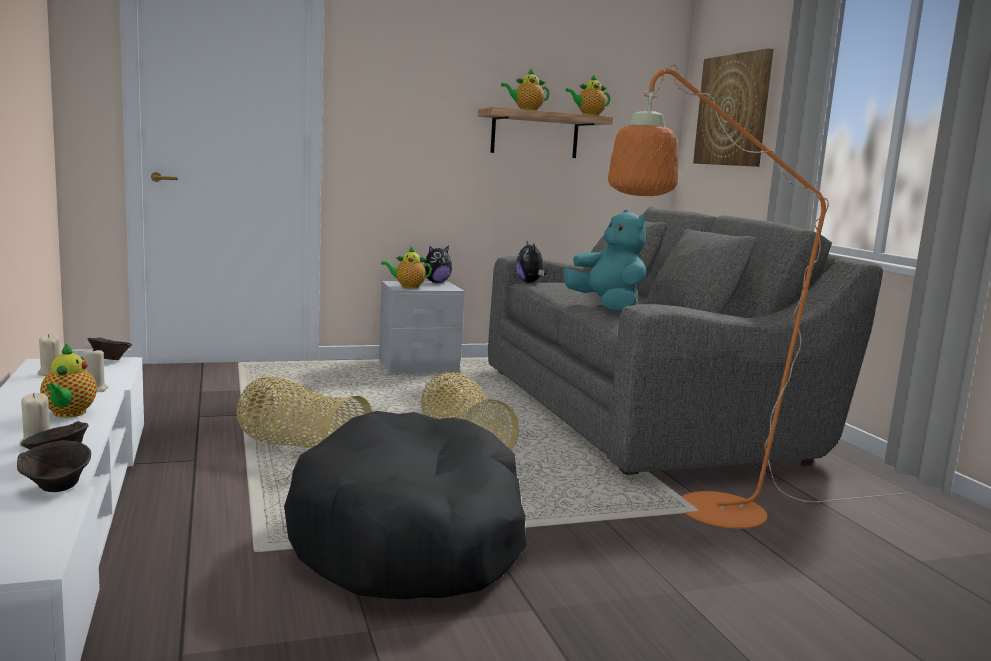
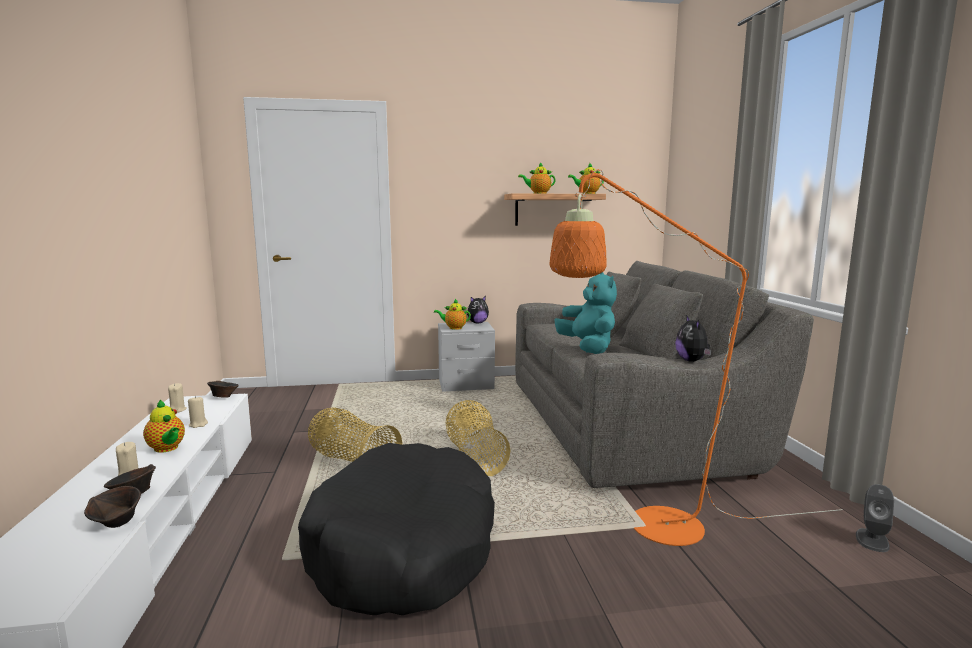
camera: 10 degrees right, 0 degrees up
(68, 414) = (167, 449): teapot -> teapot turned 45 degrees counterclockwise
(530, 282) = (541, 324): plush toy -> plush toy (692, 361)
(733, 110) = (701, 183): picture -> none
(947, 519) = (872, 540): none -> grey speaker

